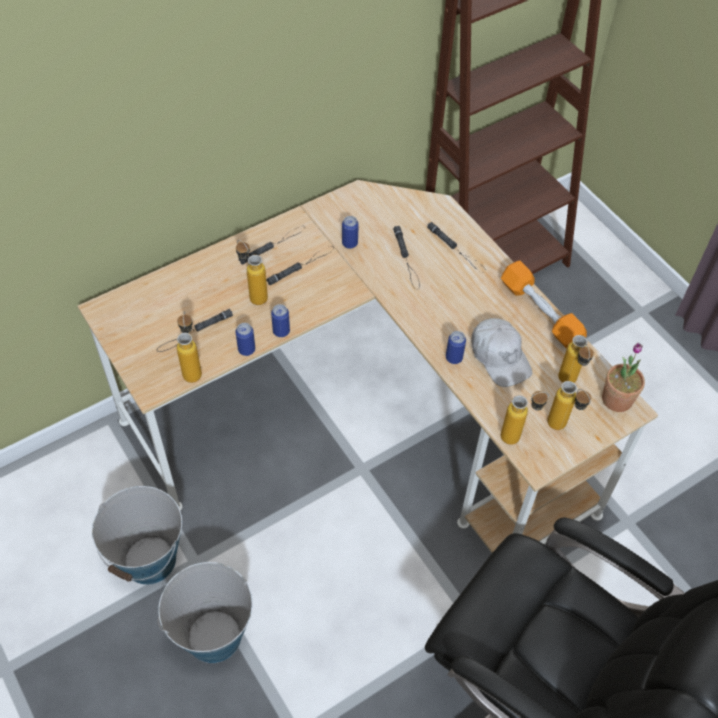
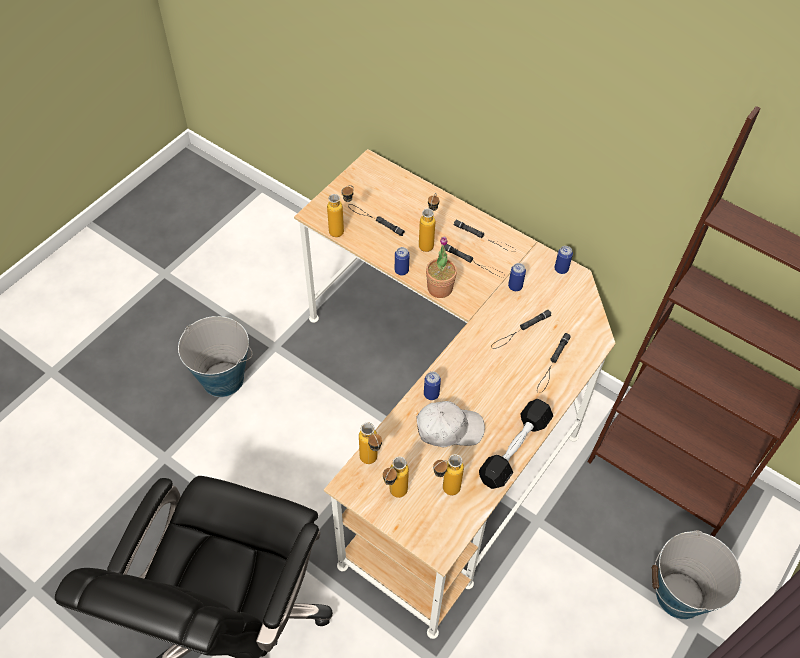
camera: 70 degrees right, 0 degrees up
(150, 560) = (266, 319): bucket -> bucket (679, 595)
(246, 350) = (374, 255): can -> can (561, 269)
(500, 357) = (448, 428): white cap -> white cap turned 135 degrees counterclockwise
(540, 312) = (515, 449): orange dumbbell -> black dumbbell
(617, 399) = (445, 535): potted plant -> potted plant (440, 288)

